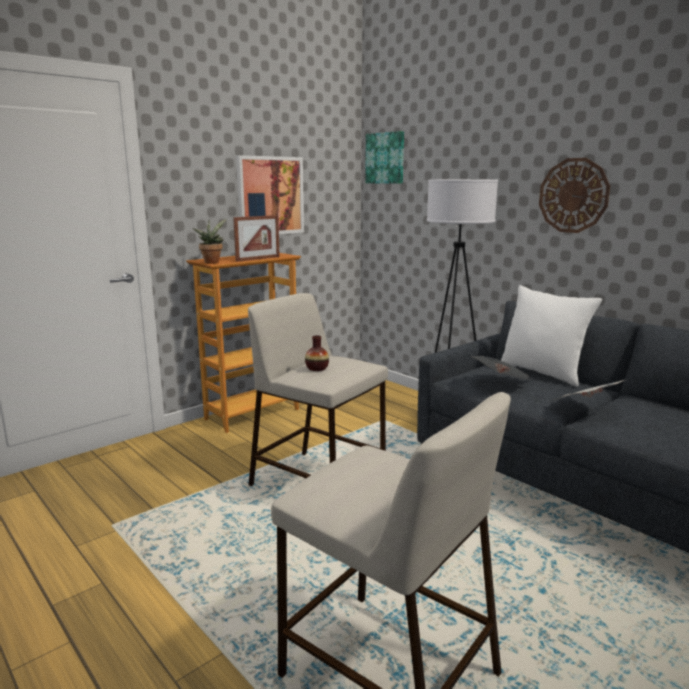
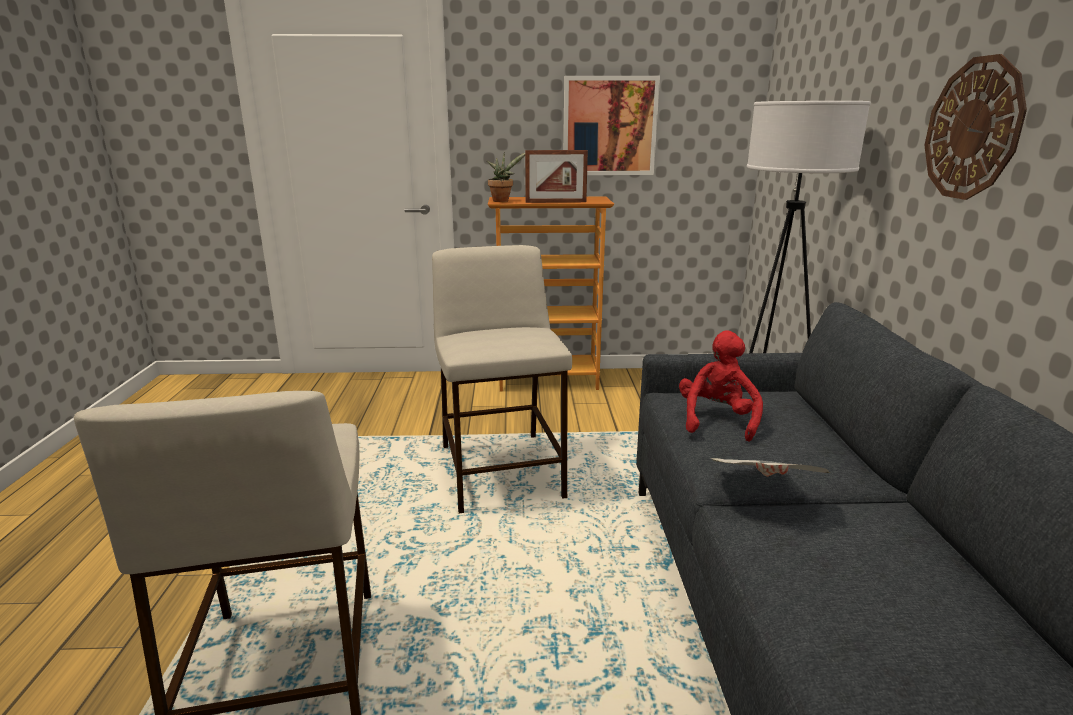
camera: 40 degrees right, 5 degrees up
(317, 368) = (483, 335): vase -> none
(385, 158) = (787, 73): picture -> none
(502, 384) = (717, 420): newspaper -> red plush toy
(542, 373) = (814, 425): white pillow -> none

